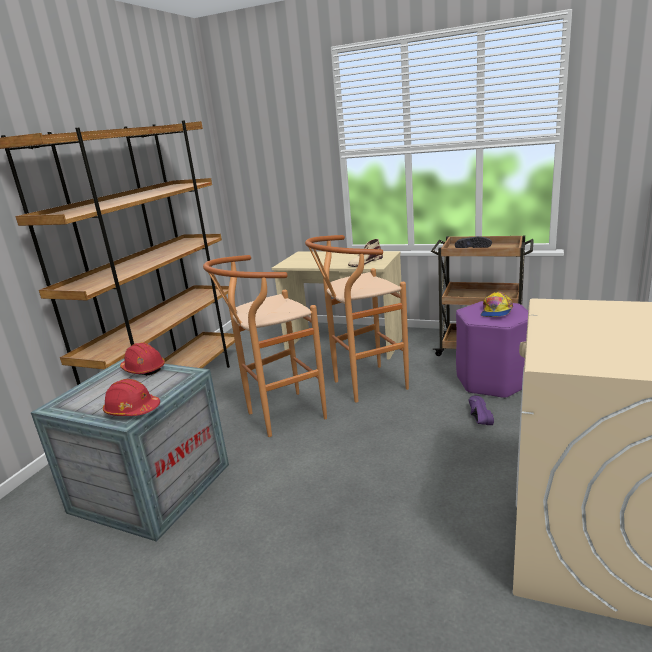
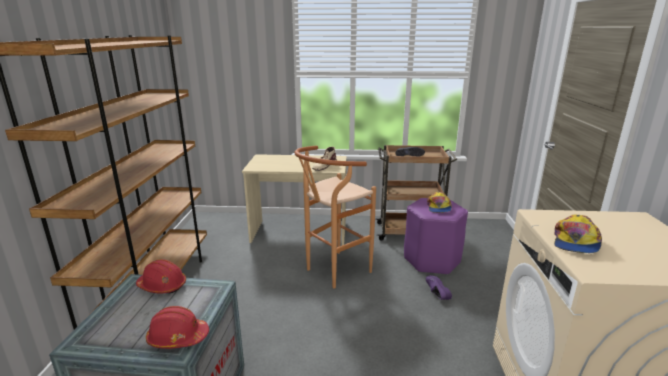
camera: 20 degrees left, 0 degrees up
(278, 417) = (271, 309): brown stool -> none
(566, 332) = (575, 242): none -> cap

